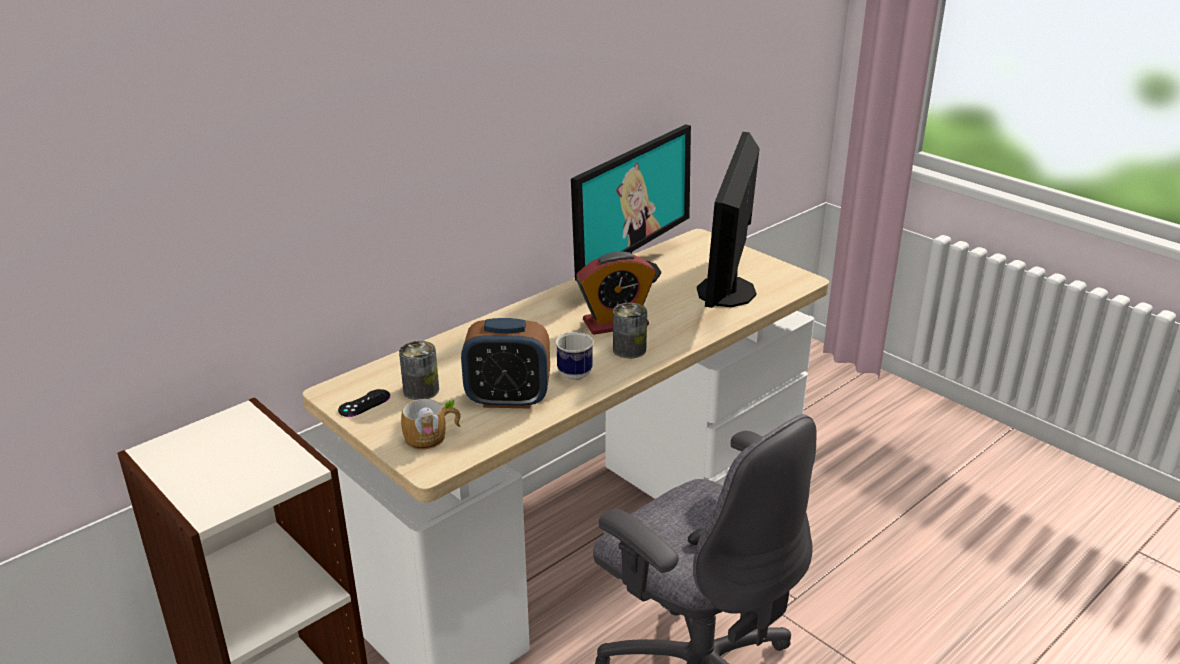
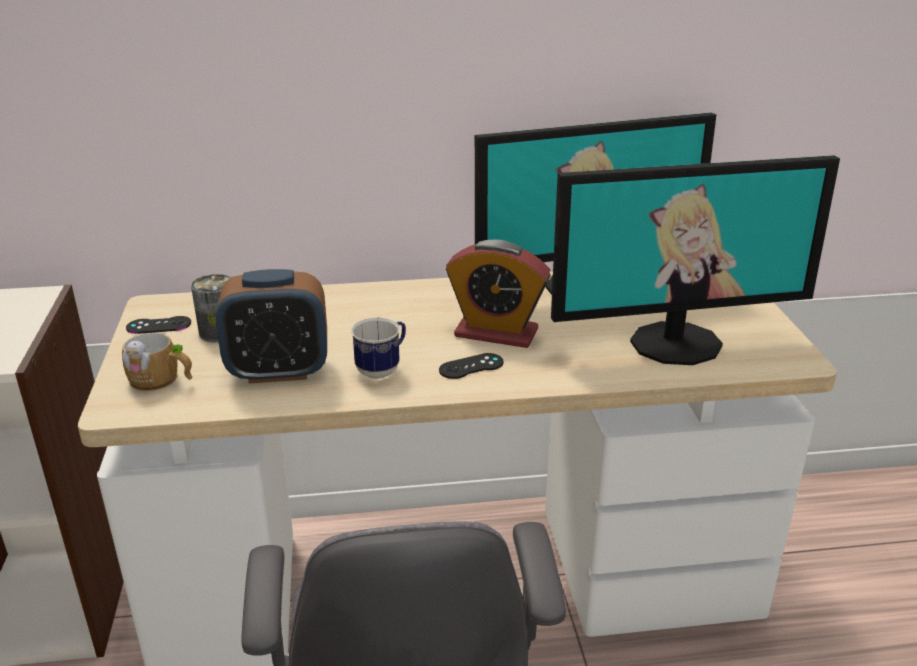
camera: 35 degrees right, 0 degrees up
(508, 399) = (278, 371): alarm clock -> alarm clock turned 45 degrees counterclockwise
(629, 349) = (471, 366): can -> black game controller
(727, 292) = (675, 342): monitor -> monitor turned 150 degrees counterclockwise

